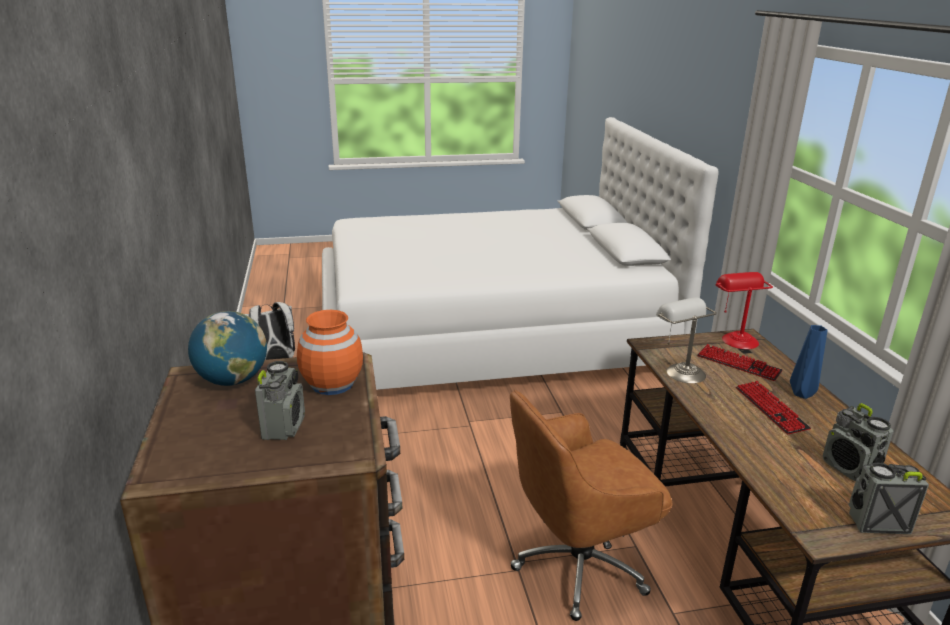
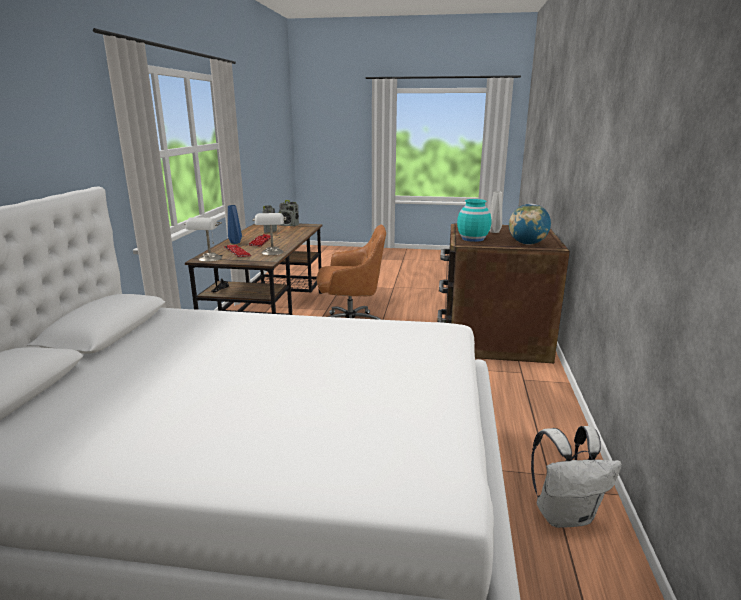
camera: 160 degrees left, 5 degrees down
(284, 427) = (493, 232): radio -> grey vase
(332, 384) = (473, 239): orange vase -> turquoise vase
(735, 337) = (208, 259): red table lamp -> white table lamp

